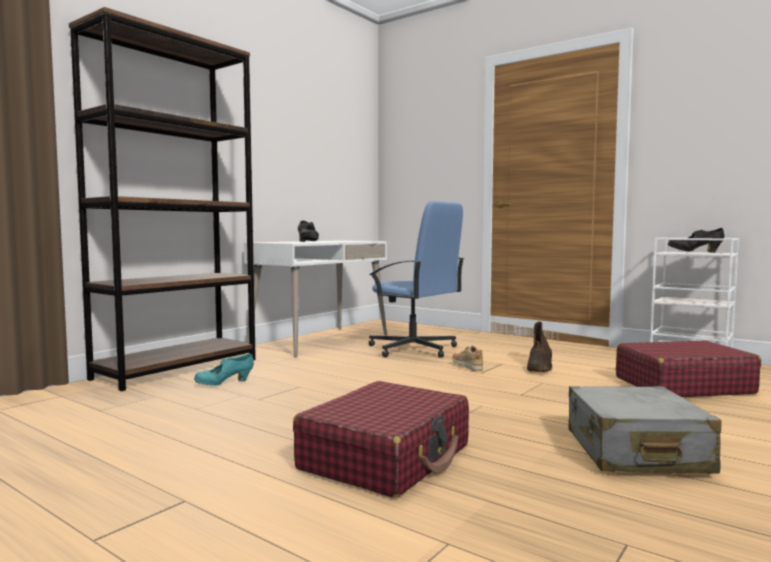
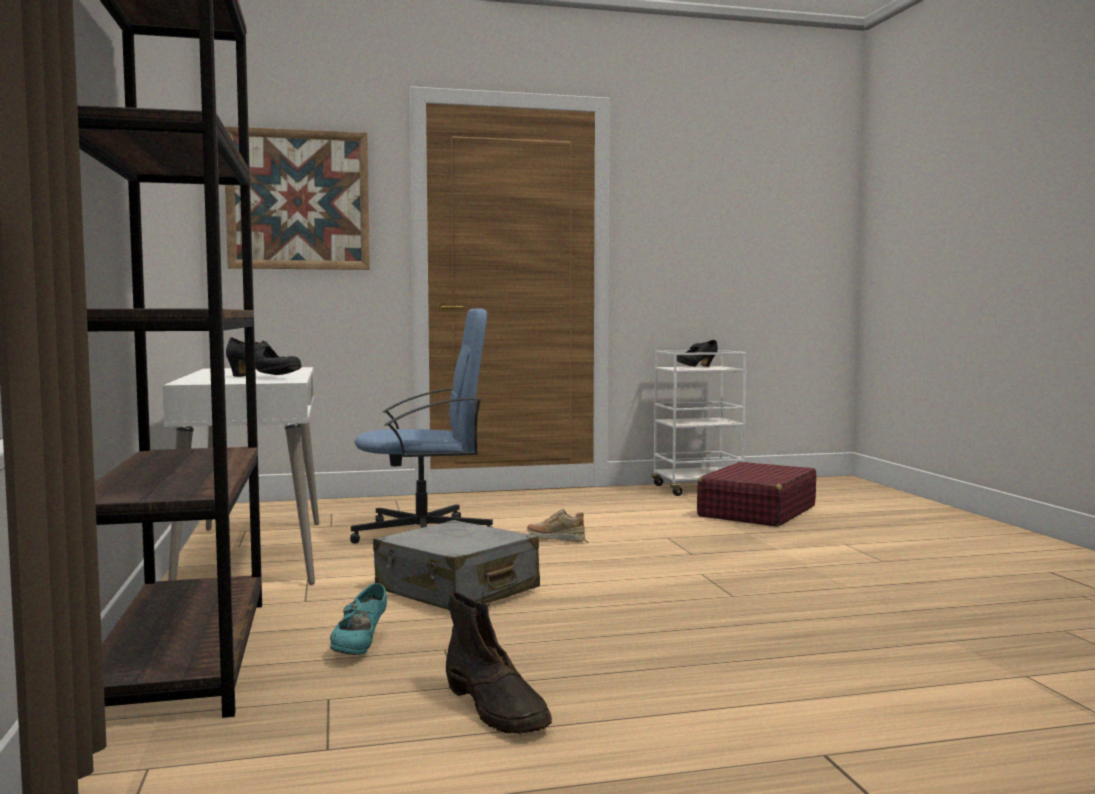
camera: 50 degrees left, 0 degrees up
(387, 457) = (803, 643): red suitcase -> none
(422, 142) = (298, 200): none -> picture
(540, 367) = (615, 522): brown boot -> brown boot (497, 708)
(635, 451) = (894, 573): grey suitcase -> grey suitcase (456, 590)

